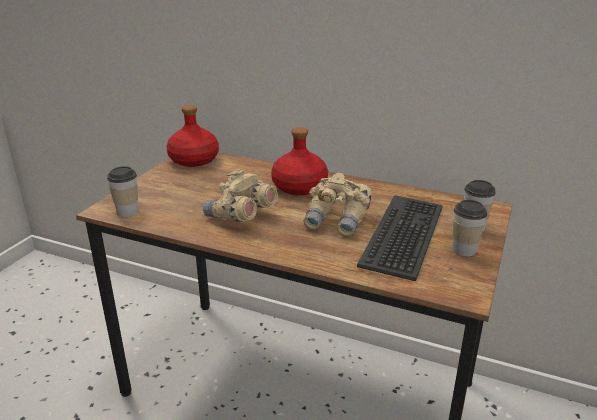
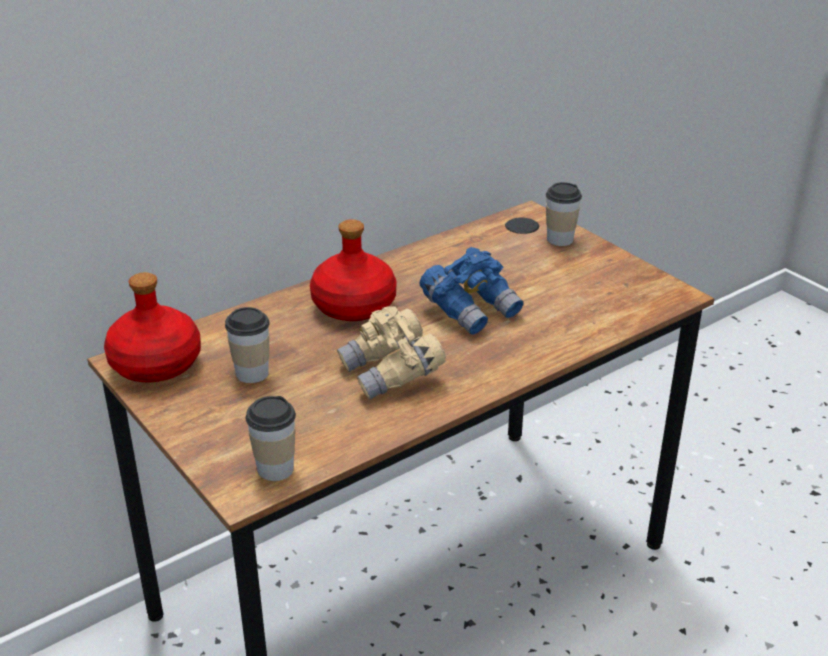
camera: 60 degrees left, 5 degrees up
(338, 220) = (471, 310): beige binoculars -> blue binoculars
(404, 235) = (542, 283): keyboard -> none
(464, 250) = (598, 262): cup -> cup (252, 373)

